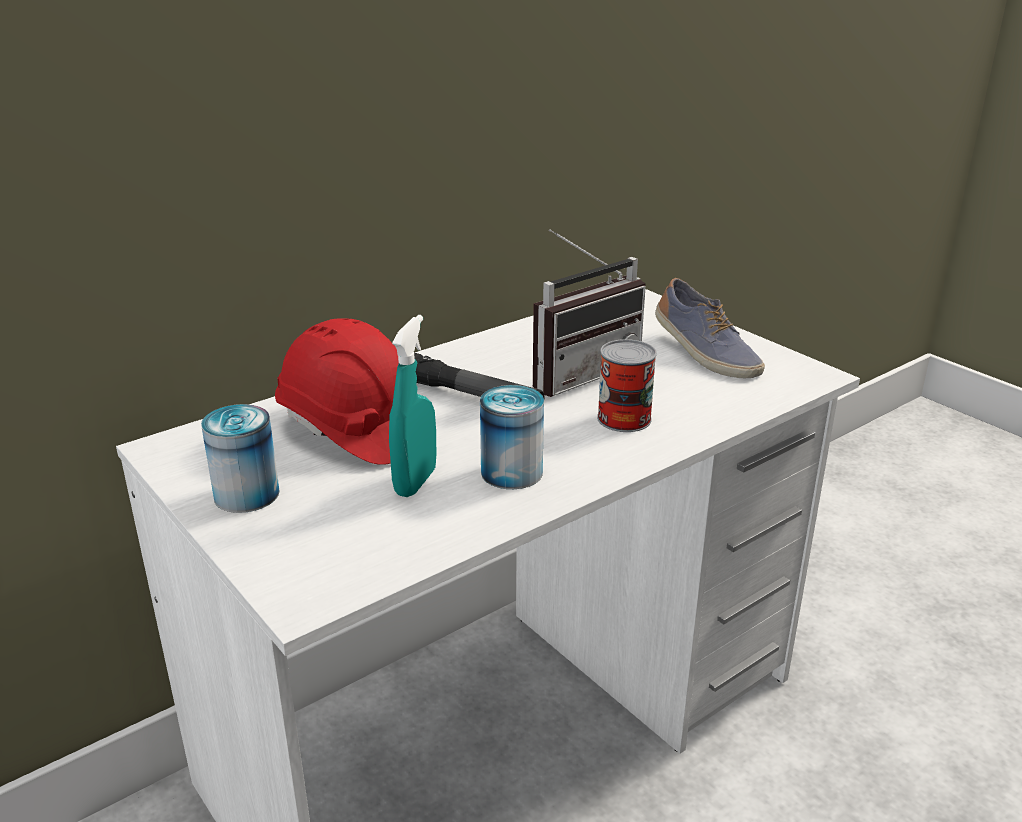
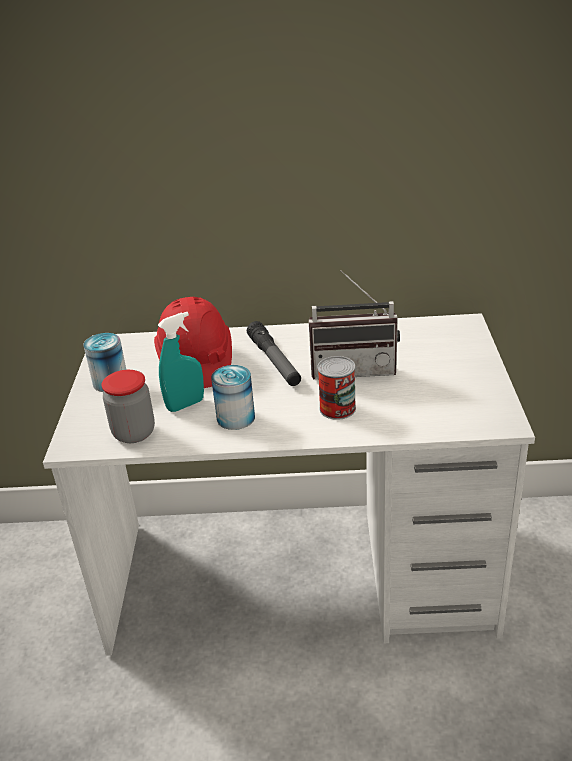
camera: 40 degrees right, 5 degrees up
(388, 544) = (134, 433): none -> jar
(704, 354) = (451, 382): shoe -> none

